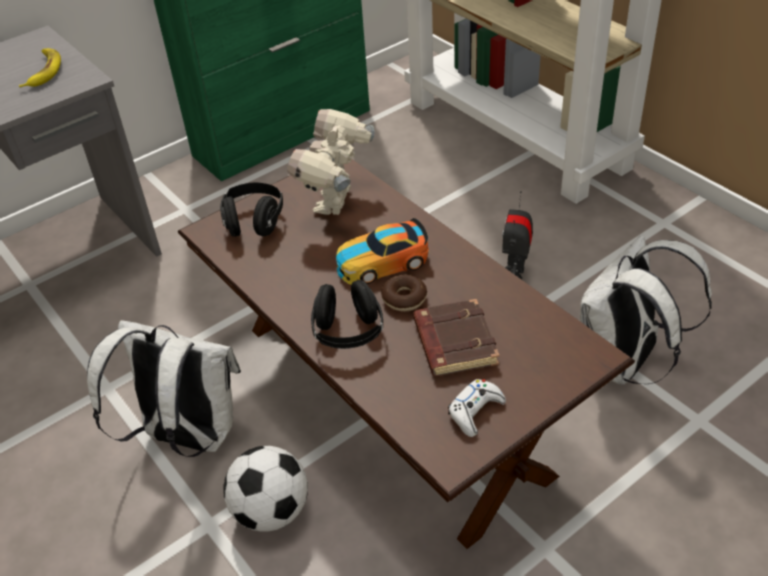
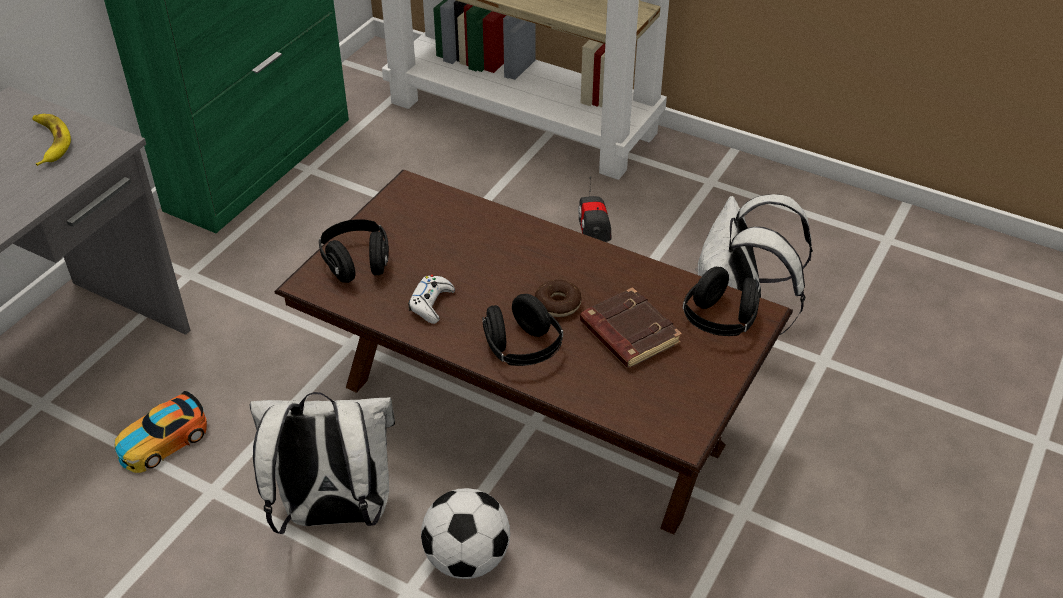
camera: 25 degrees left, 0 degrees up
(337, 202) = (433, 224): toy robot -> none
(382, 262) = (515, 274): toy car -> toy car (162, 441)
(475, 411) = (681, 390): white game controller -> white game controller (431, 304)
(550, 353) = (719, 321): none -> black headphones

